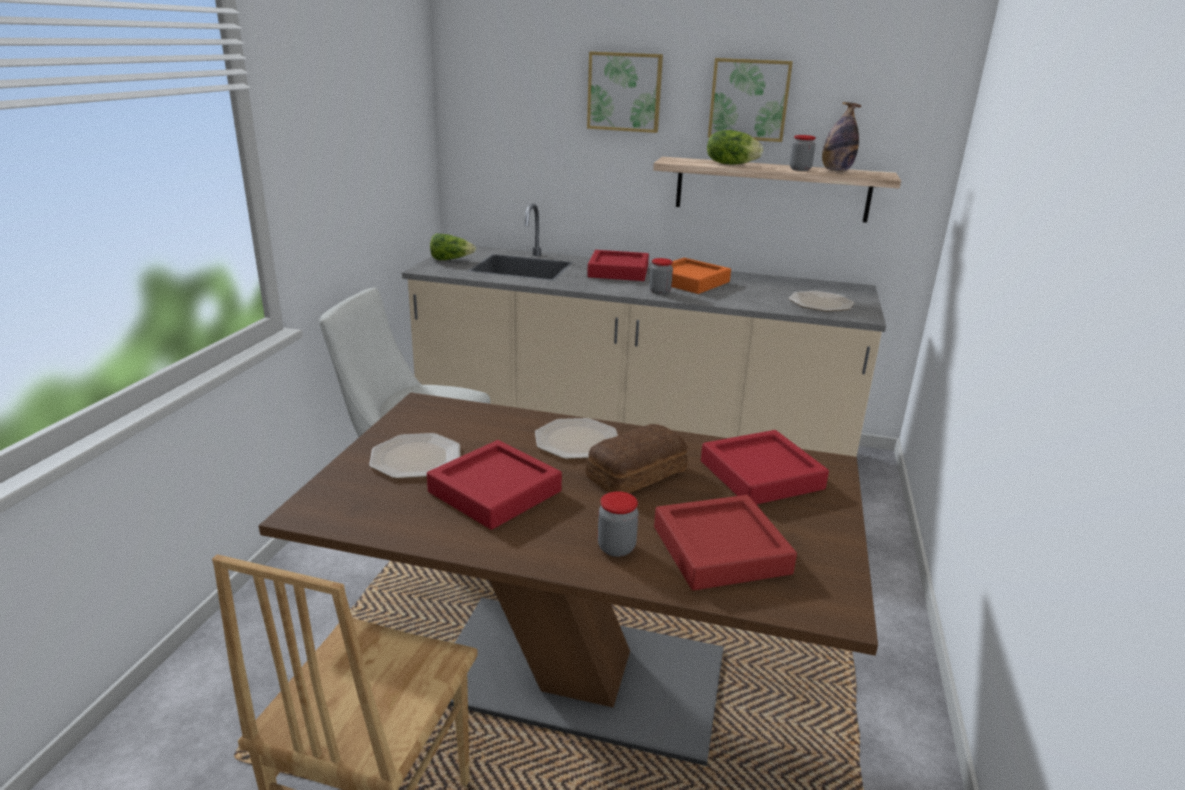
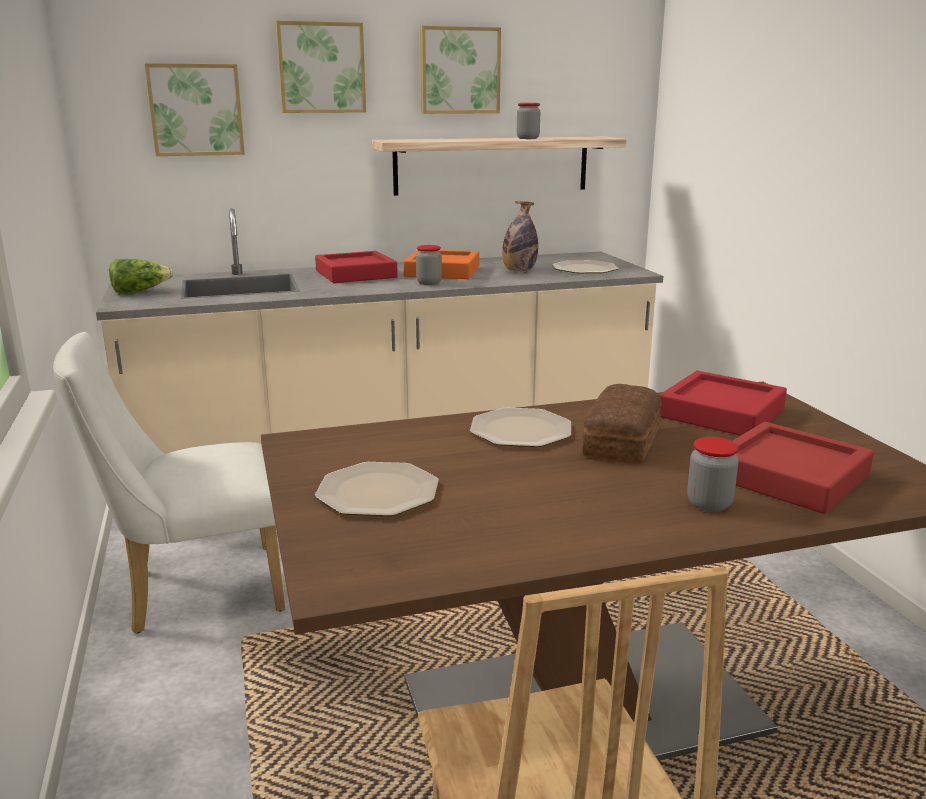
camera: 30 degrees left, 5 degrees down
(495, 492) = (517, 495): red tray -> none
(524, 121) = (196, 110): none -> picture
(731, 164) = (458, 139): lettuce -> none
(836, 171) = (558, 137): bottle -> bottle (519, 271)

